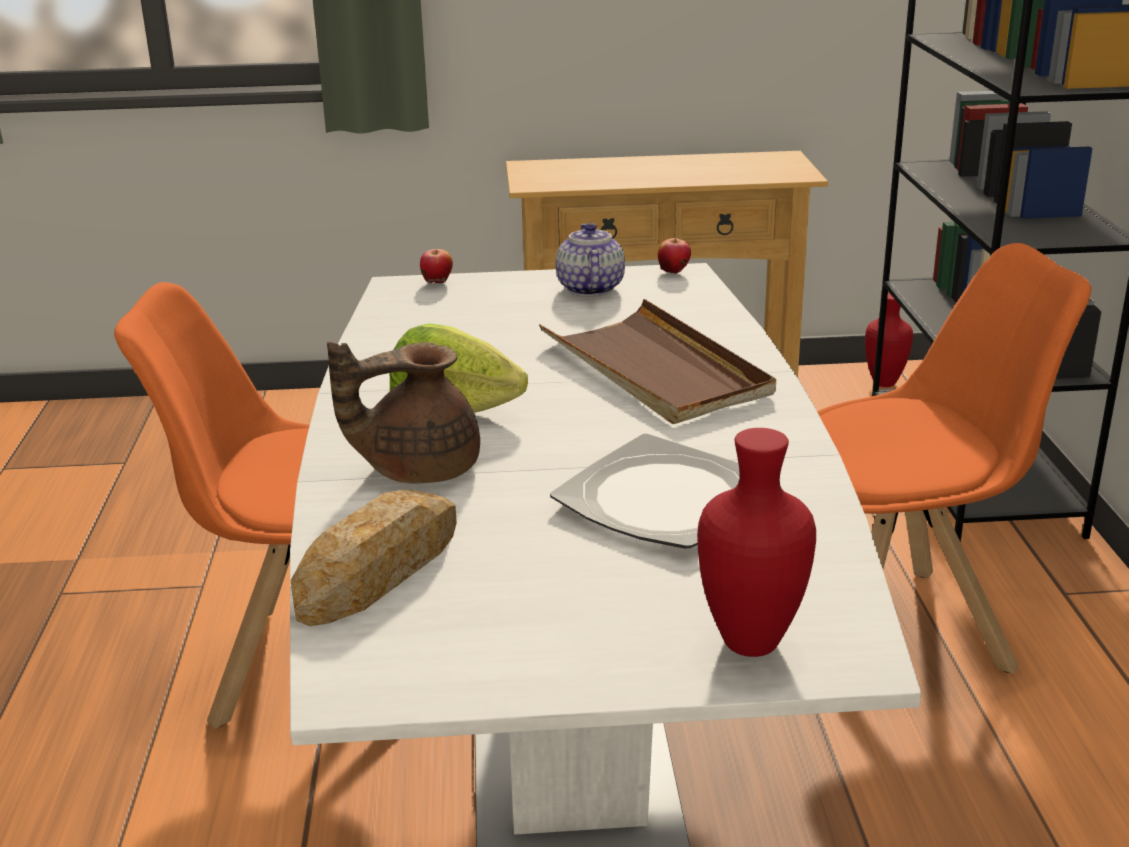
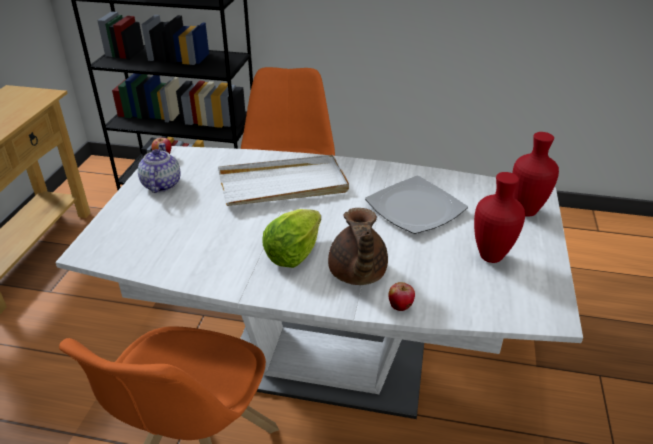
camera: 75 degrees left, 10 degrees up
(380, 569) = (455, 297): bread -> none
(437, 283) = (98, 235): apple -> apple (400, 306)
(589, 288) = (161, 184): teapot -> teapot turned 75 degrees clockwise
(656, 369) = (283, 185): brown tray -> white tray
(882, 383) = (93, 180): red vase -> red vase (490, 257)

